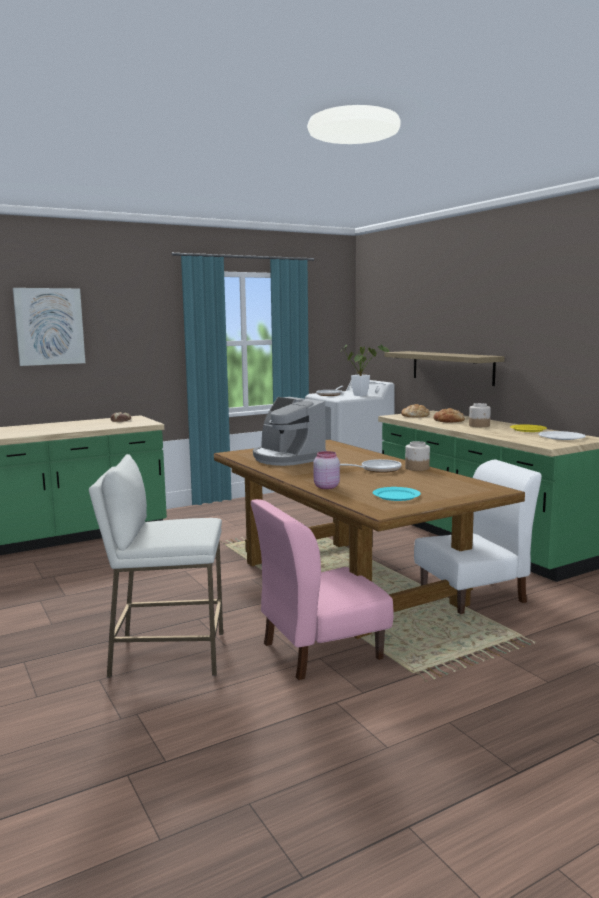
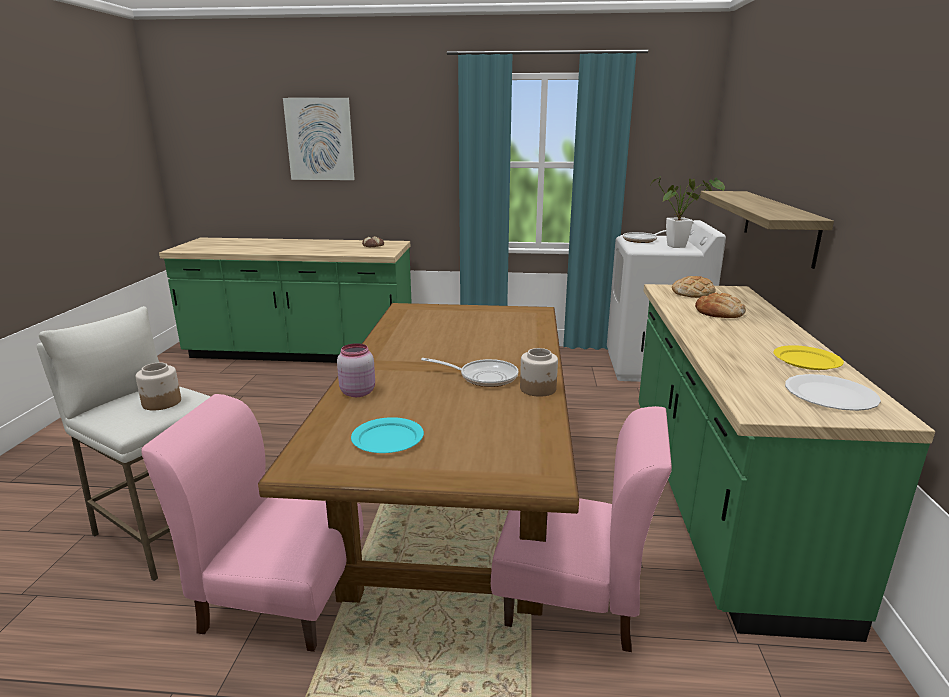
camera: 35 degrees right, 10 degrees up
(287, 458) = (434, 329): coffee machine -> none
(473, 595) = (572, 599): white chair -> pink chair
(479, 425) = (742, 333): jar -> jar (161, 403)

